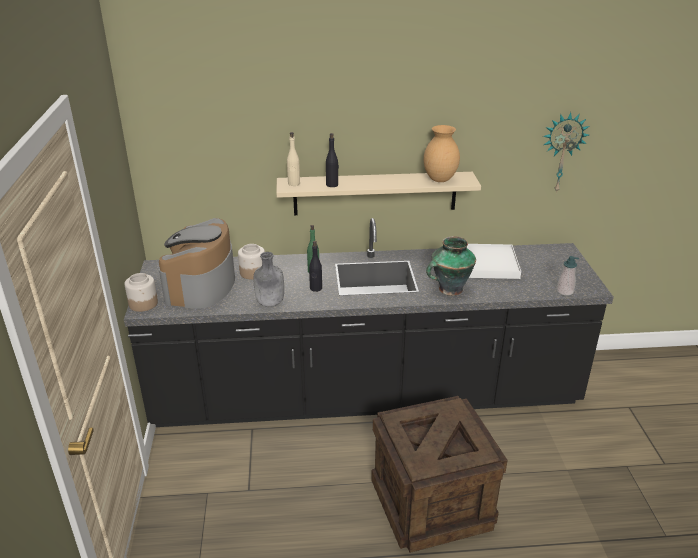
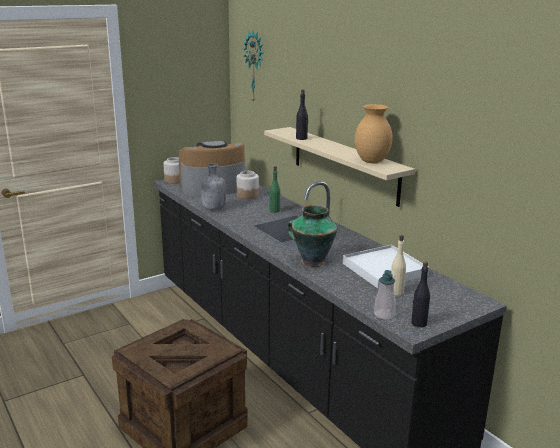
camera: 60 degrees right, 10 degrees down
(294, 183) = (286, 131): beige bottle -> beige bottle (396, 292)
(316, 288) = (250, 216): black bottle -> black bottle (418, 323)
(561, 152) = (500, 175): wall clock -> wall clock (255, 67)

